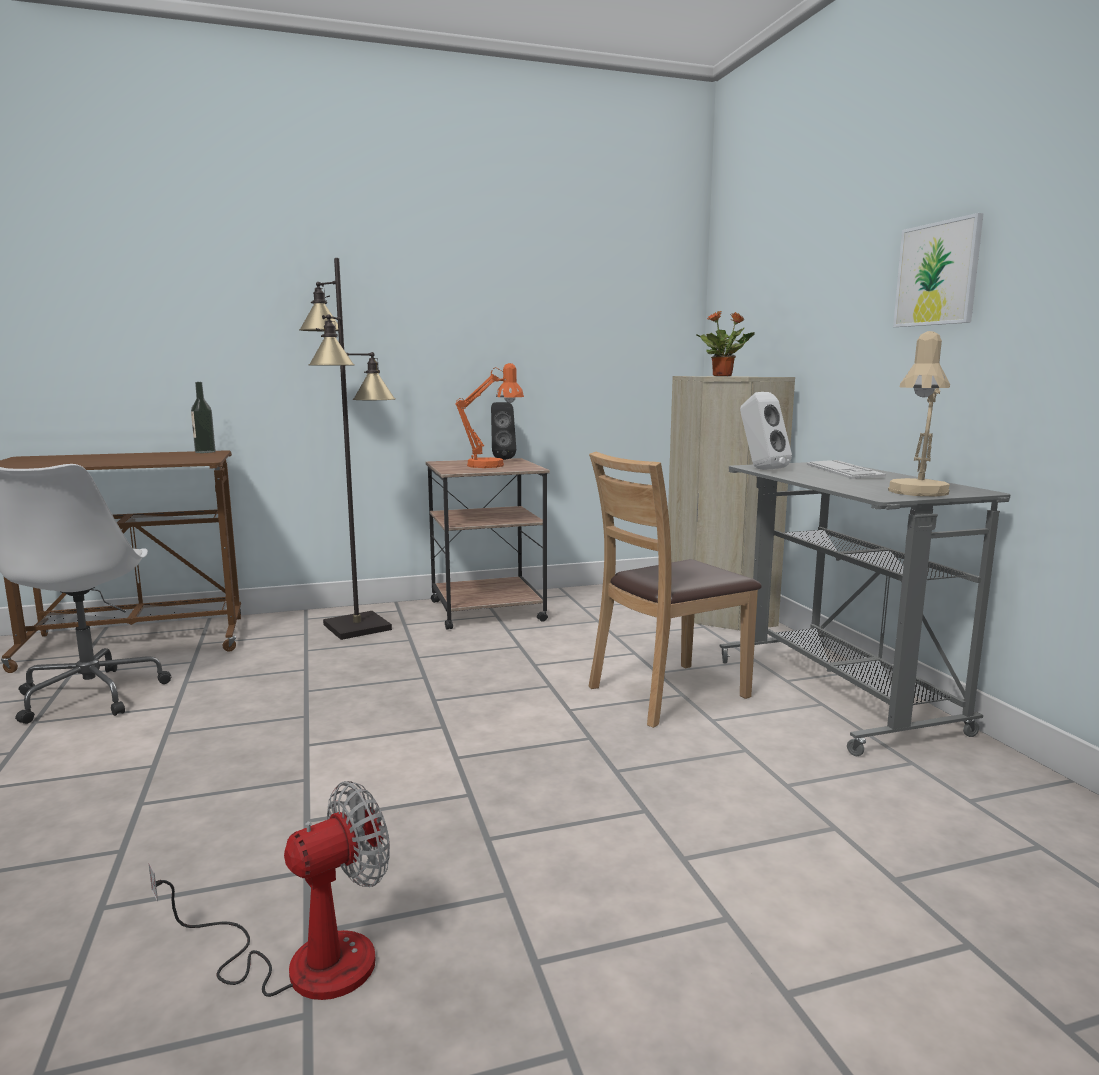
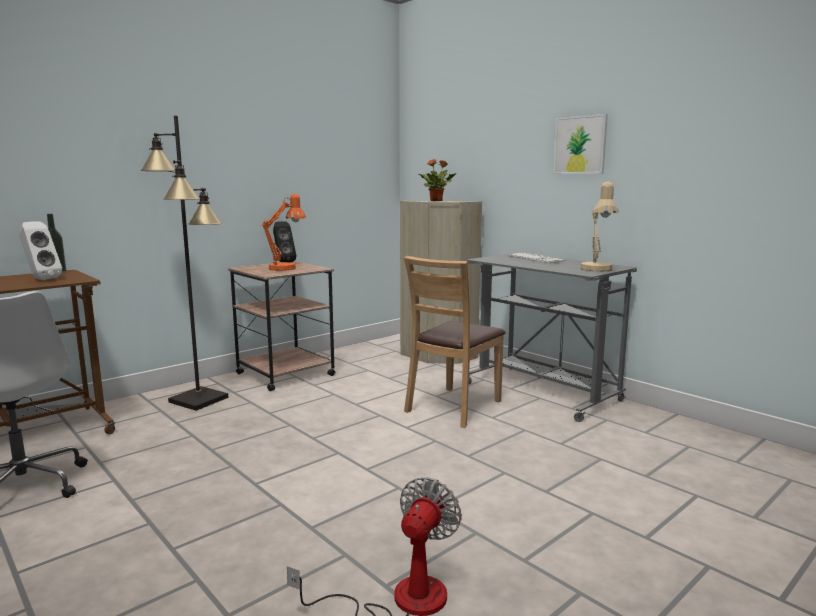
camera: 25 degrees left, 0 degrees up
(760, 469) = (490, 260): white speaker -> white speaker (41, 279)

